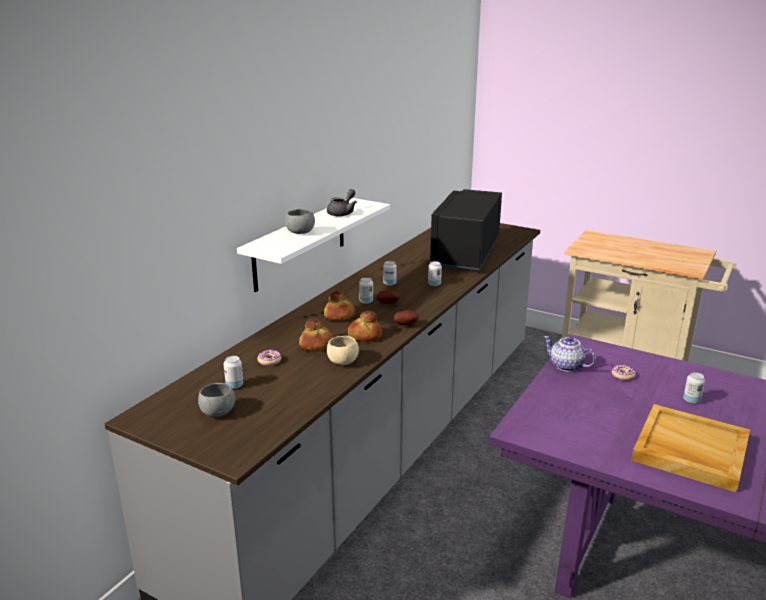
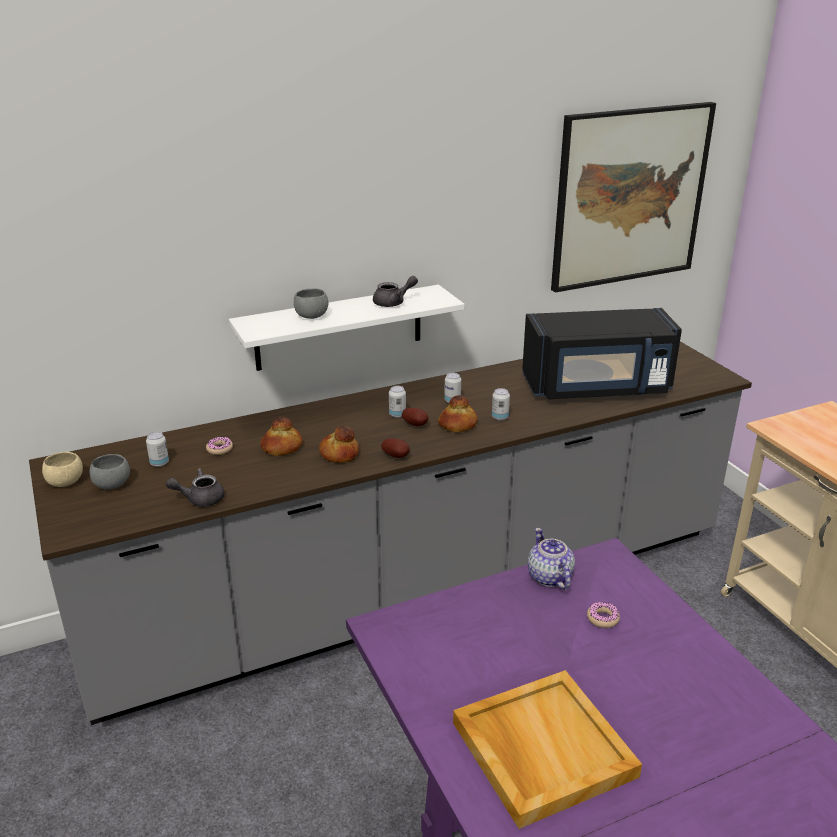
camera: 35 degrees right, 5 degrees up
(308, 395) = (200, 499): none -> grey teapot
(340, 315) = (349, 422): bread -> bread (458, 425)
(343, 361) = (278, 475): beige bowl -> beige bowl (65, 482)
(433, 118) = (629, 196): none -> picture
(465, 253) = (597, 387): black microwave -> black microwave turned 150 degrees counterclockwise
(691, 400) = (645, 691): can -> none

